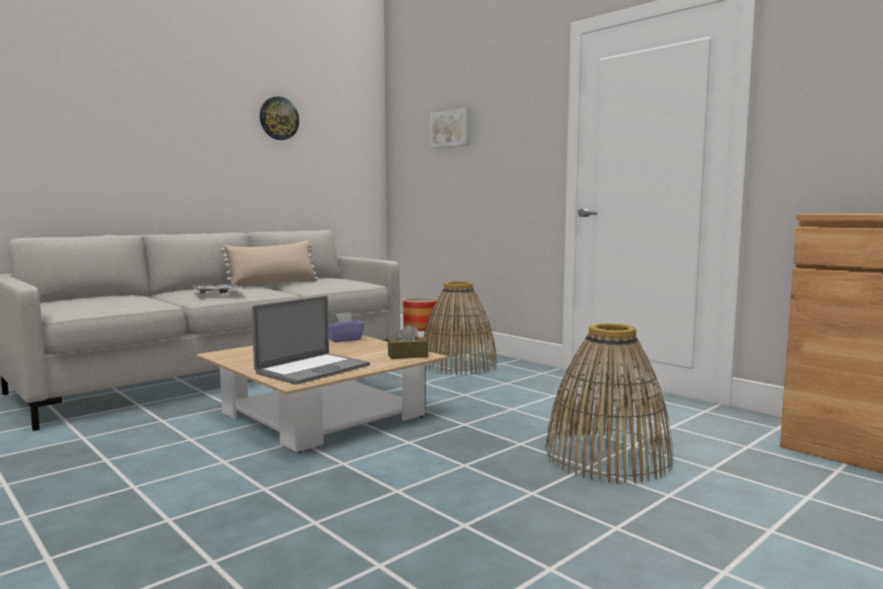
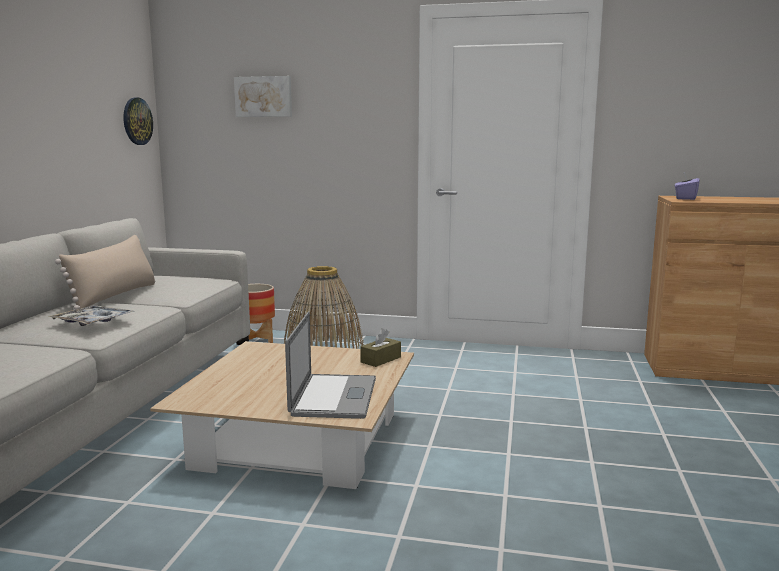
camera: 35 degrees left, 5 degrees up
(279, 118) = (59, 76): wall clock -> wall clock (137, 121)
(344, 340) = (274, 352): purple tissue box -> purple tissue box (685, 198)
(607, 457) = (583, 414): basket -> none

